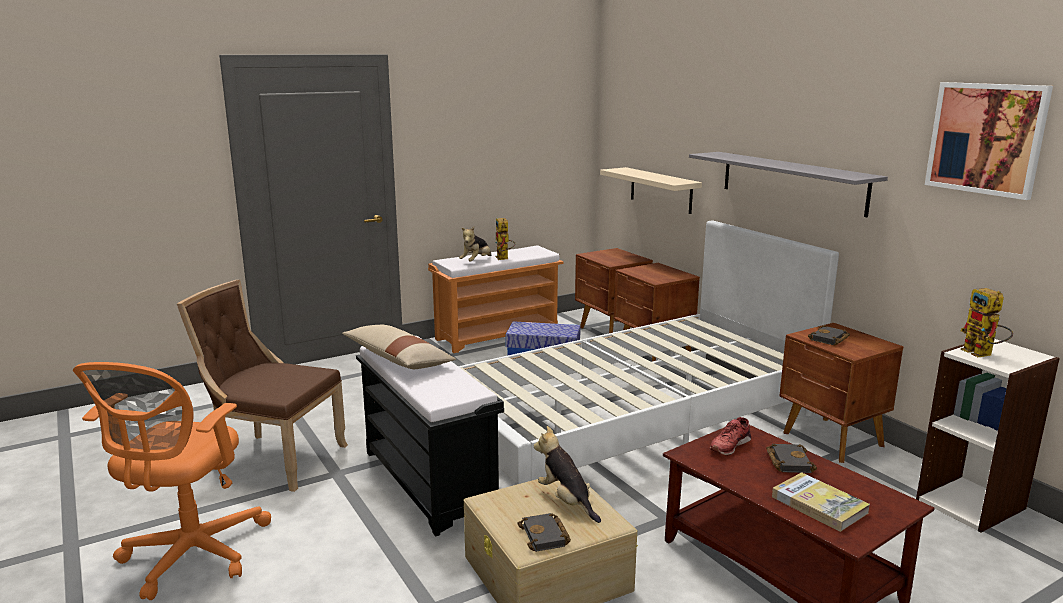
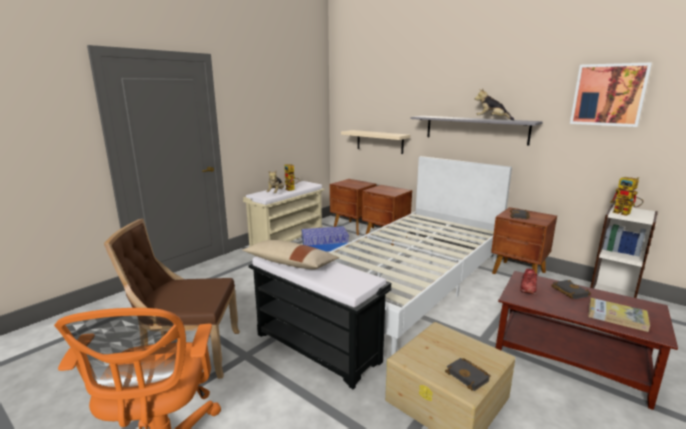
camera: 20 degrees left, 0 degrees up
(498, 335) = (288, 238): orange bench -> beige bench
(566, 501) = (455, 345): plush toy -> plush toy (492, 119)

